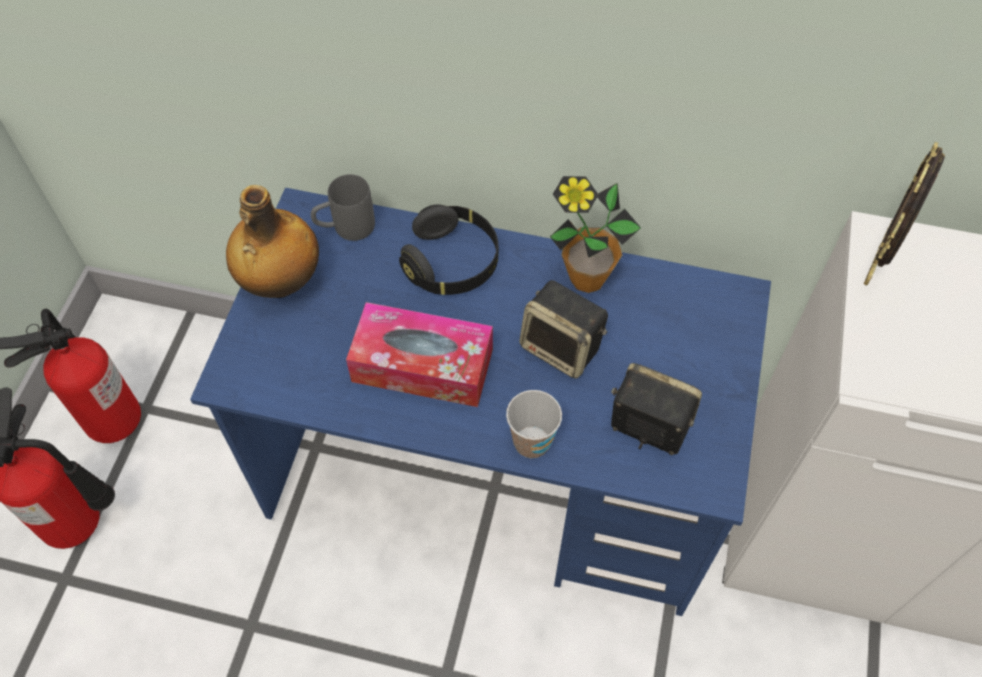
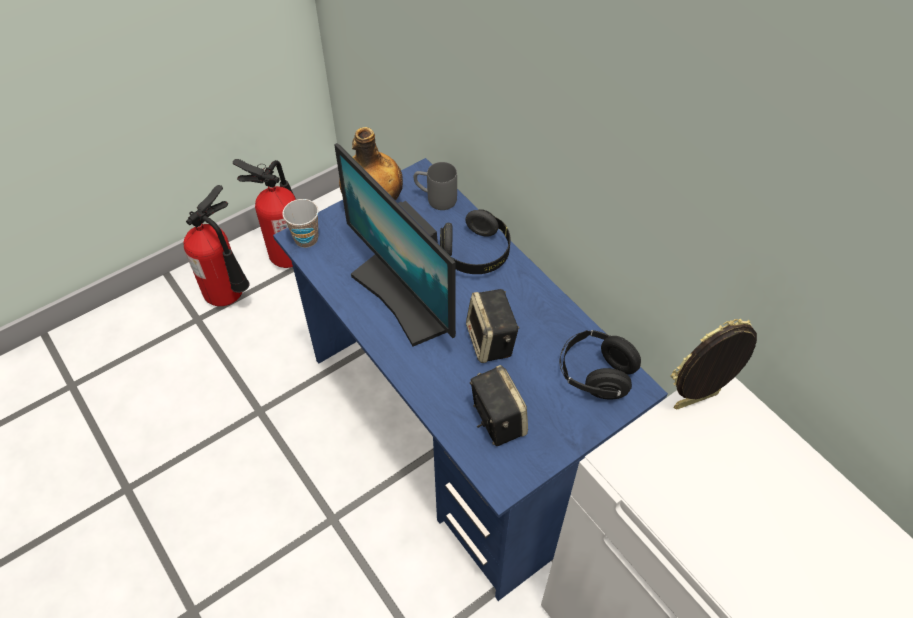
camera: 40 degrees right, 5 degrees down
(422, 365) = (403, 297): tissue box -> monitor
(531, 442) = (421, 379): cup -> cup (306, 239)
(587, 278) = (547, 313): potted plant -> none
(692, 309) = (595, 375): none -> black headphones

